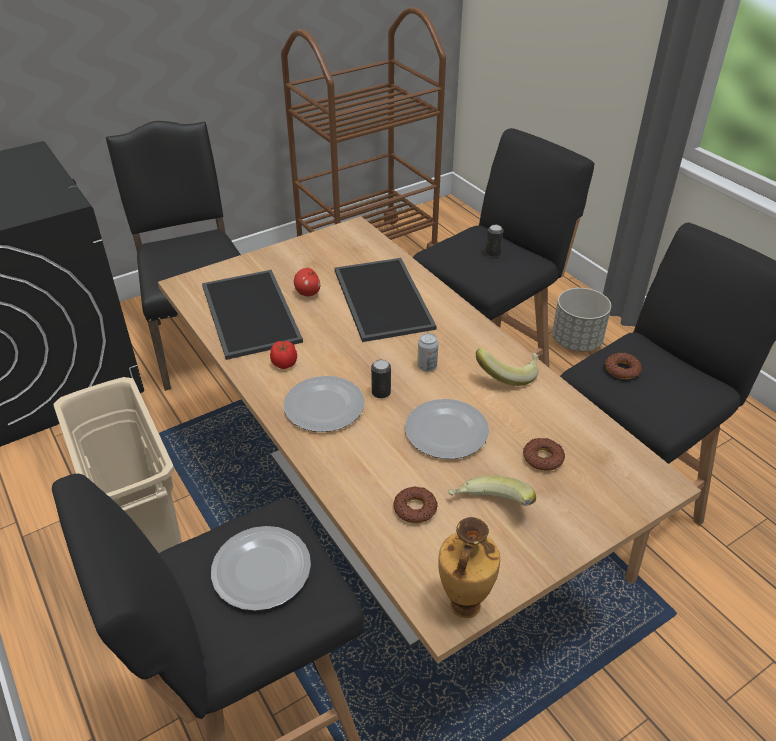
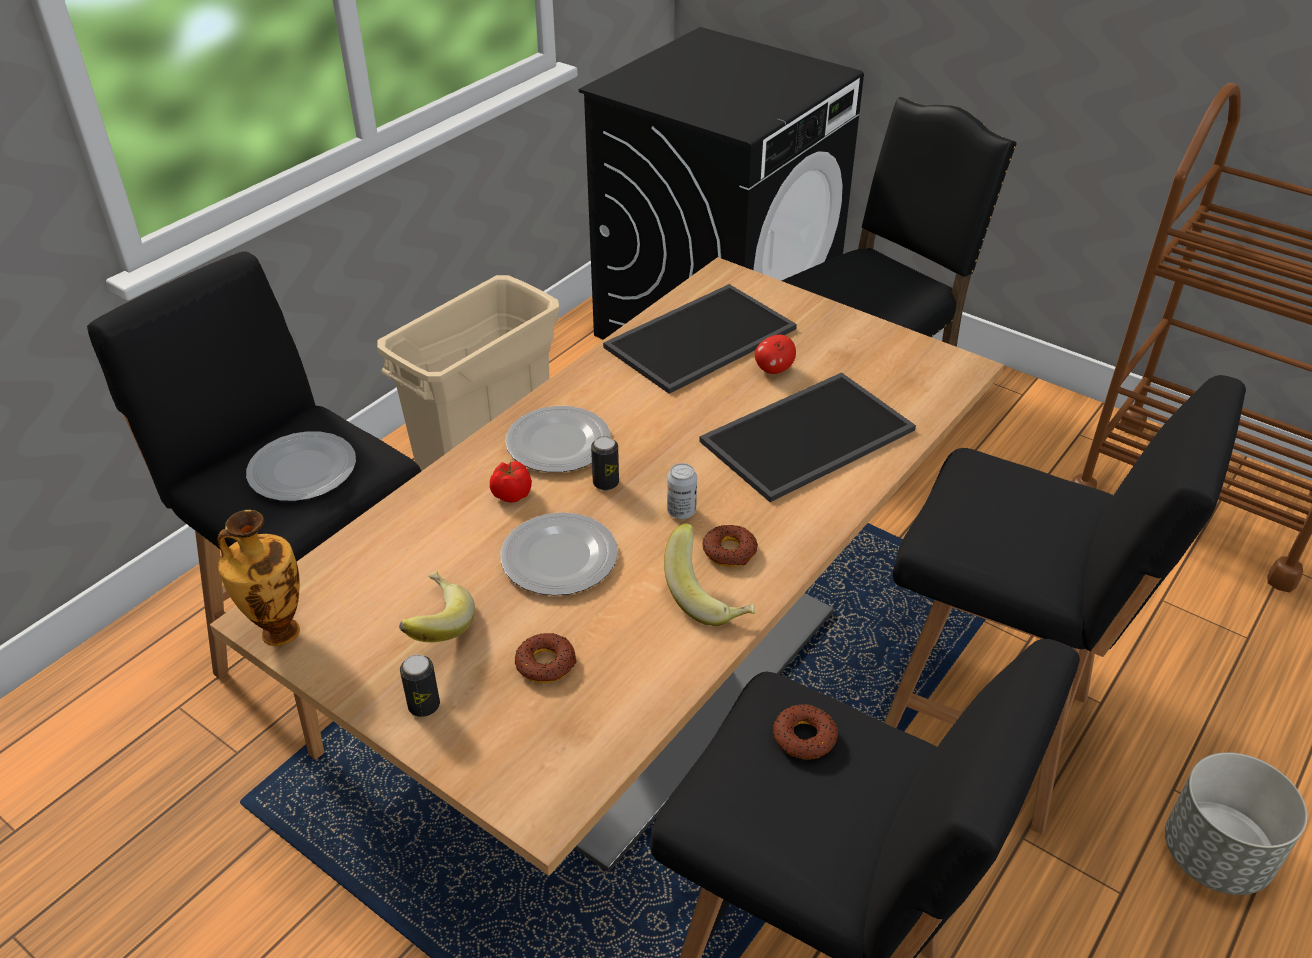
camera: 70 degrees right, 0 degrees up
(284, 364) = (619, 391): tomato -> tomato (511, 494)
(415, 508) = (414, 559): donut -> donut (729, 551)
(493, 254) = (1025, 525): can -> can (424, 705)

